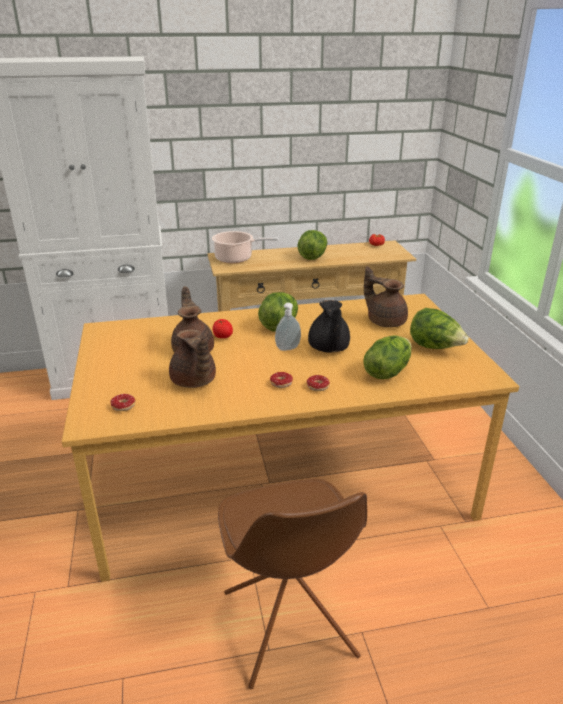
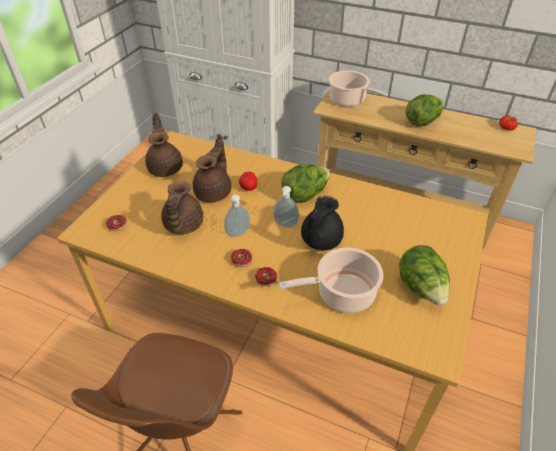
camera: 35 degrees right, 15 degrees up
(255, 368) = (238, 234): none -> soap dispenser
(385, 321) = (406, 232): brown teapot -> brown teapot (166, 167)
(386, 372) = (342, 294): lettuce -> cooking pot

